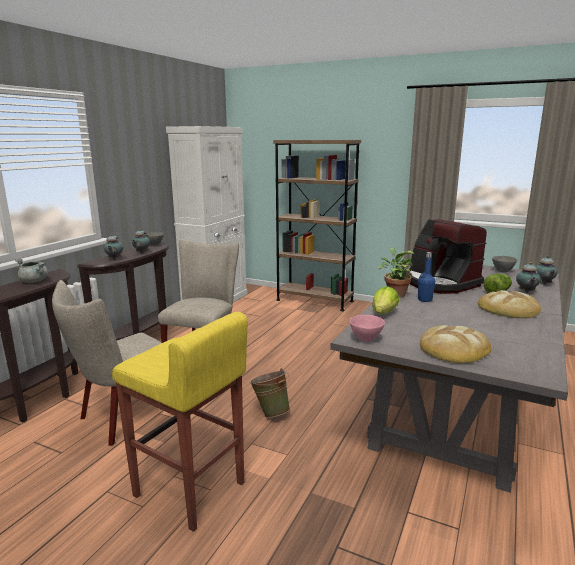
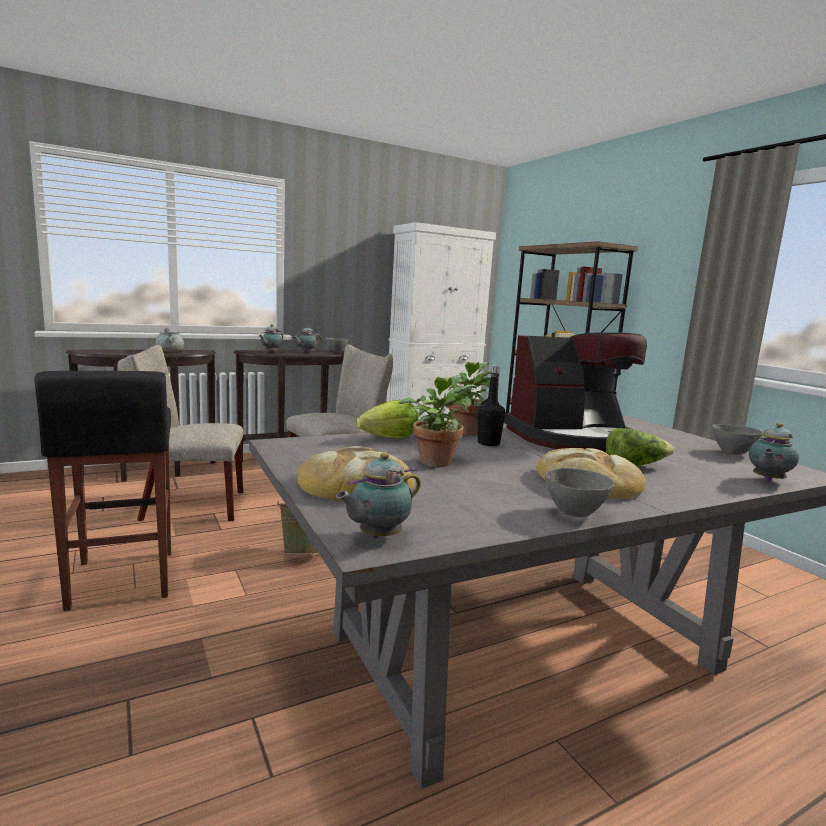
camera: 35 degrees right, 5 degrees down
(190, 490) = (120, 580): yellow stool -> black stool
(366, 339) = (290, 448): pink bowl -> none
(424, 300) = (488, 443): blue bottle -> black bottle
(438, 320) = (436, 460): none -> potted plant
(440, 283) = (571, 438): coffee machine -> coffee machine turned 105 degrees counterclockwise
(526, 292) = (693, 478): teapot -> teapot (377, 537)
(545, 328) = (574, 513): none -> grey bowl

